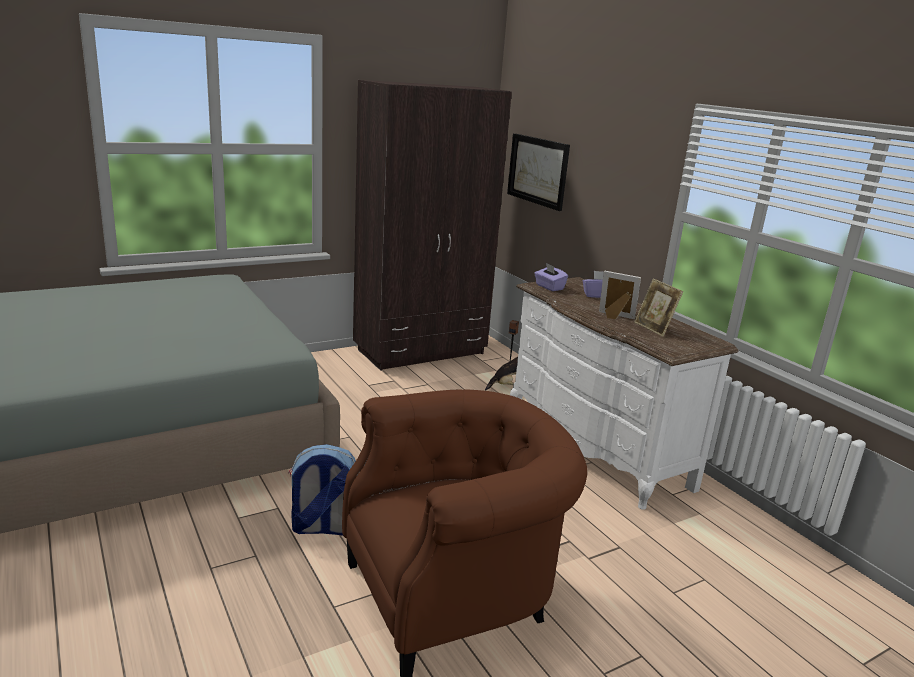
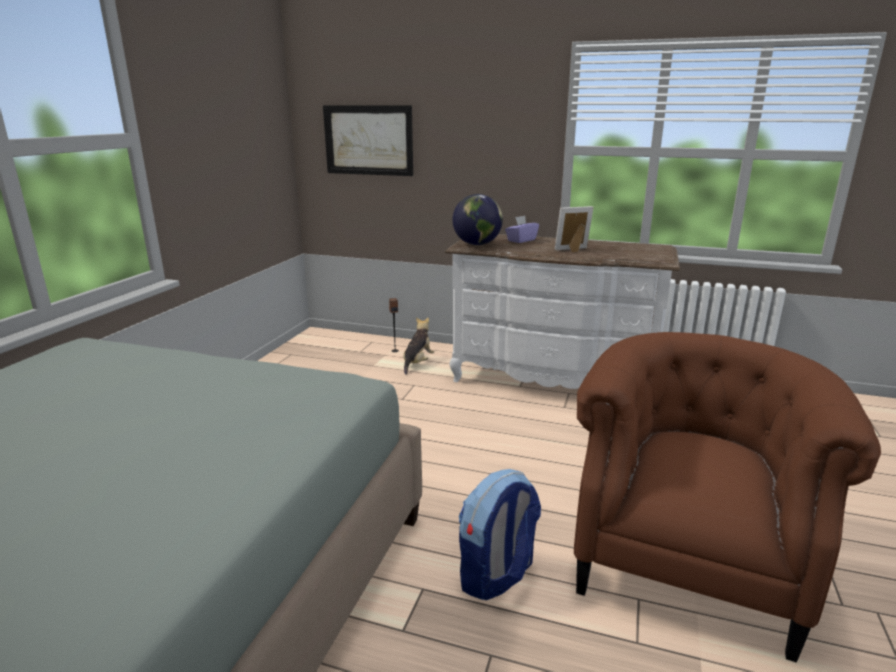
camera: 40 degrees left, 0 degrees up
(421, 351) = (293, 365): brown wardrobe -> none
(549, 287) = (477, 244): purple tissue box -> globe
(654, 329) = (613, 250): picture frame -> none

